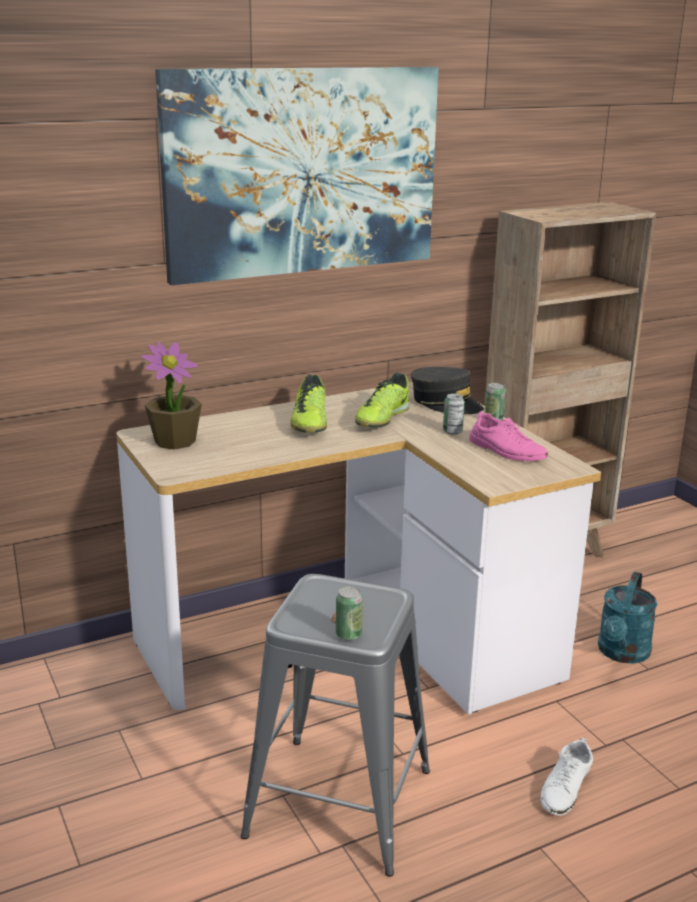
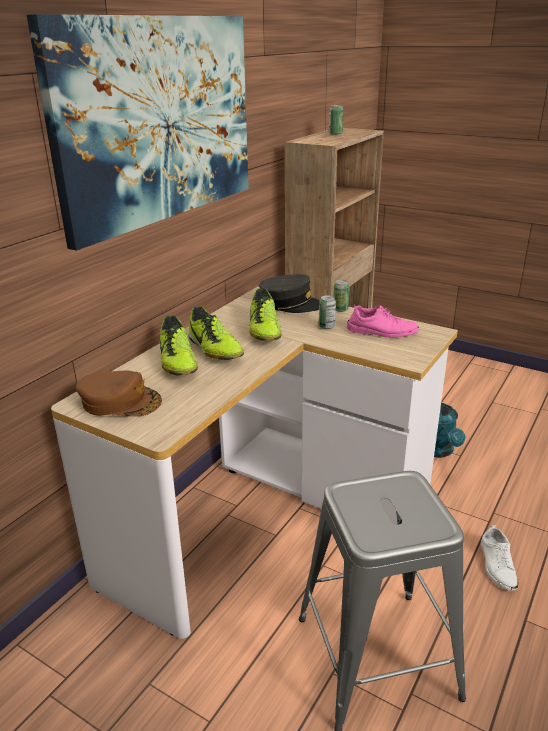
camera: 30 degrees left, 5 degrees up
(175, 441) = (120, 401): potted plant -> brown cap
(262, 424) = (177, 362): none -> shoe
(348, 635) = (423, 531): can -> can (335, 133)

